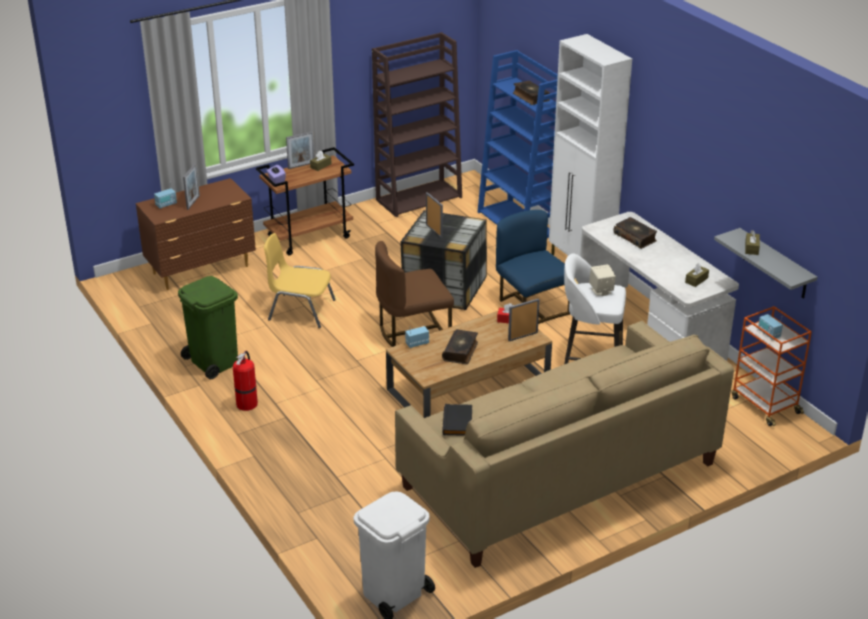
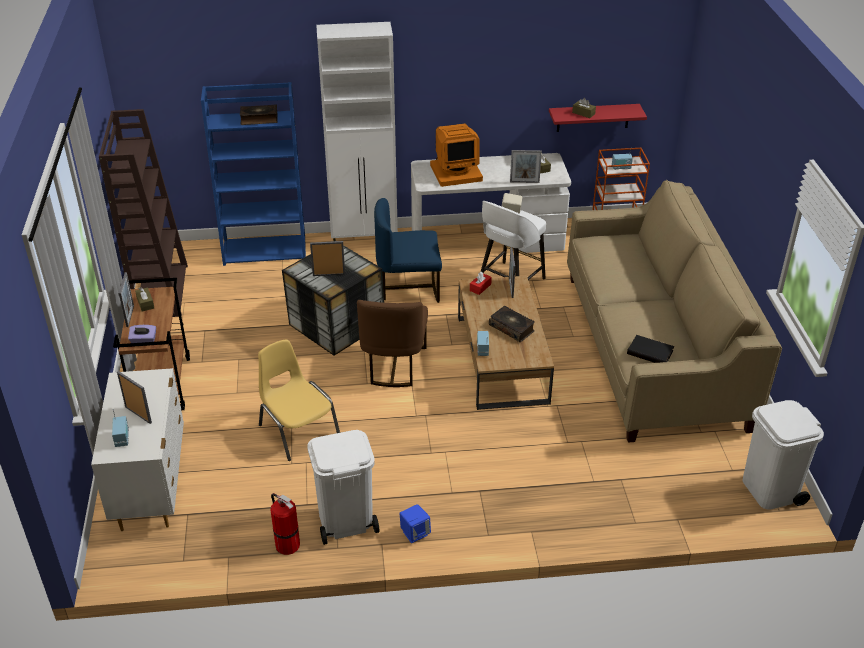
camera: 65 degrees left, 5 degrees up
(202, 270) = (151, 486): brown dresser -> white dresser
(213, 361) = (345, 521): green trash can -> white trash can
(219, 397) = (415, 533): none -> blue speaker
(247, 403) = (439, 513): fire extinguisher -> fire extinguisher (286, 544)
(300, 310) = (298, 430): yellow chair -> yellow chair turned 105 degrees clockwise
(635, 237) = (456, 172): book -> monitor
(658, 277) = (524, 182): none -> picture frame
(775, 264) = (593, 117): grey shelf -> red shelf

